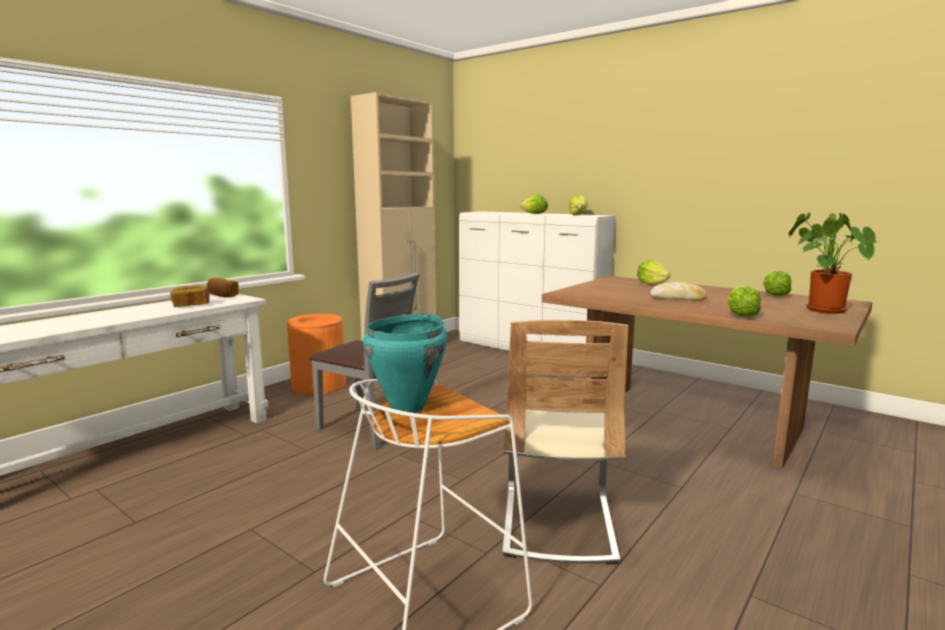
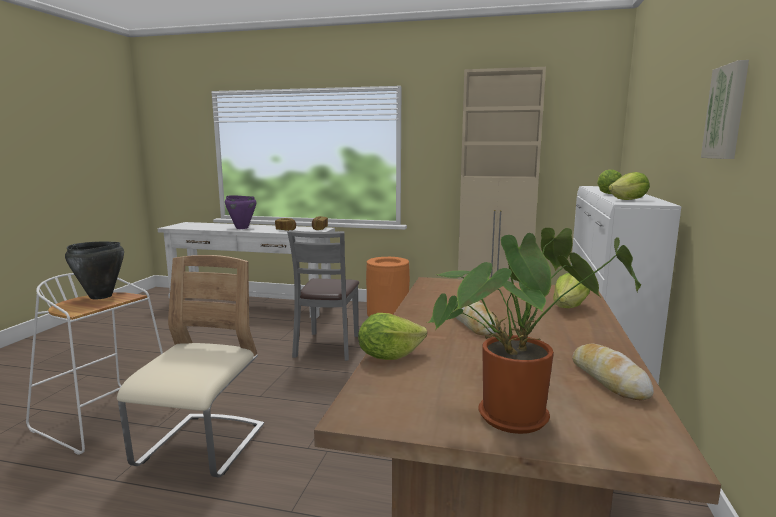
camera: 65 degrees right, 0 degrees up
(100, 319) = (242, 228): none -> purple cooking pot
(408, 408) = (101, 296): turquoise cooking pot -> black cooking pot
(557, 523) = (202, 447): beige chair -> beige chair turned 120 degrees clockwise
(666, 156) = (727, 112): none -> picture
(774, 295) = (608, 379): lettuce -> bread

